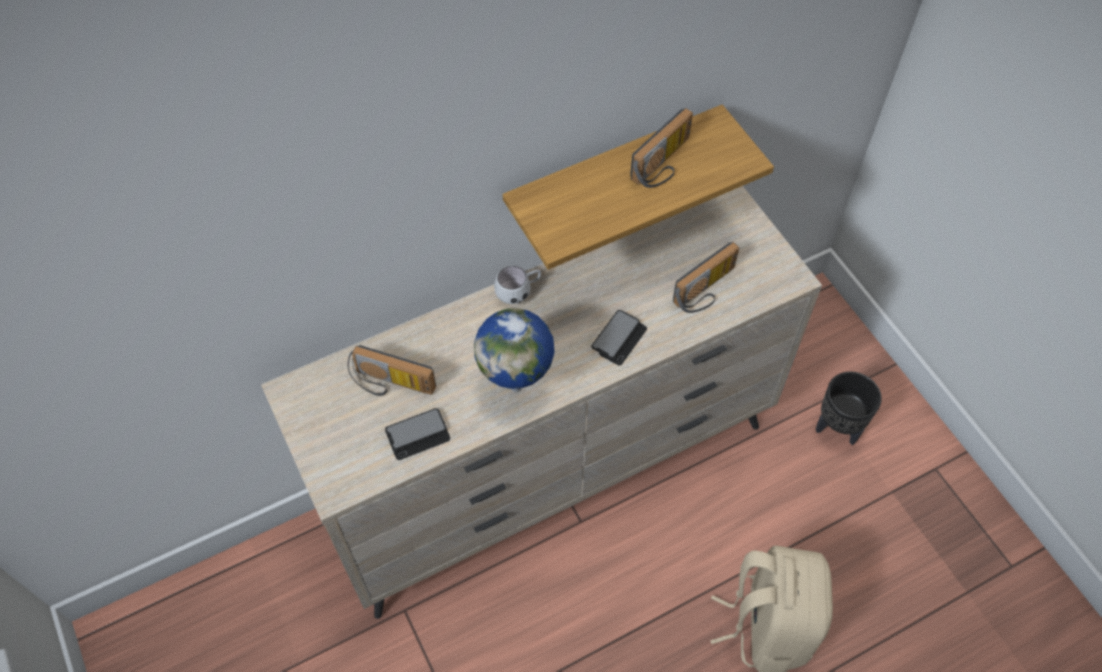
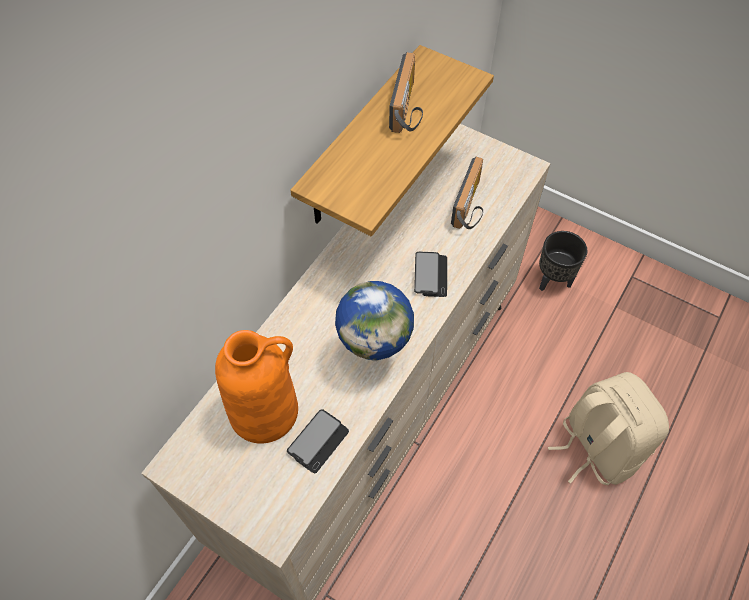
camera: 30 degrees left, 0 degrees up
(390, 385) = (265, 410): radio -> orange vase
(518, 292) = (324, 277): white mug -> none

